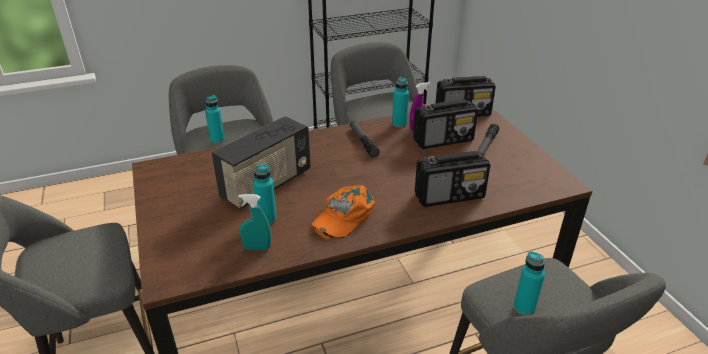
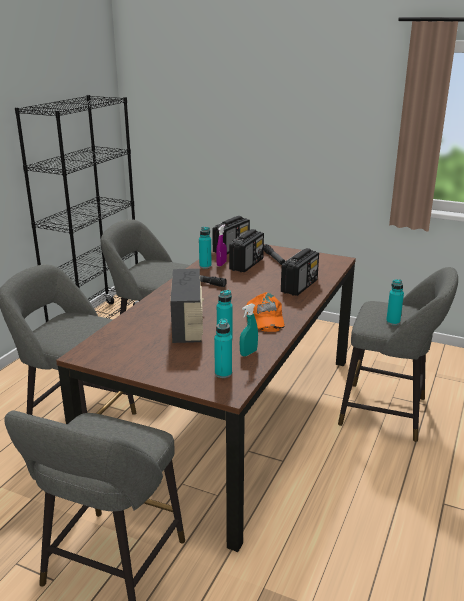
camera: 45 degrees left, 10 degrees down
(217, 140) = (68, 332): turquoise bottle -> turquoise bottle (223, 373)

